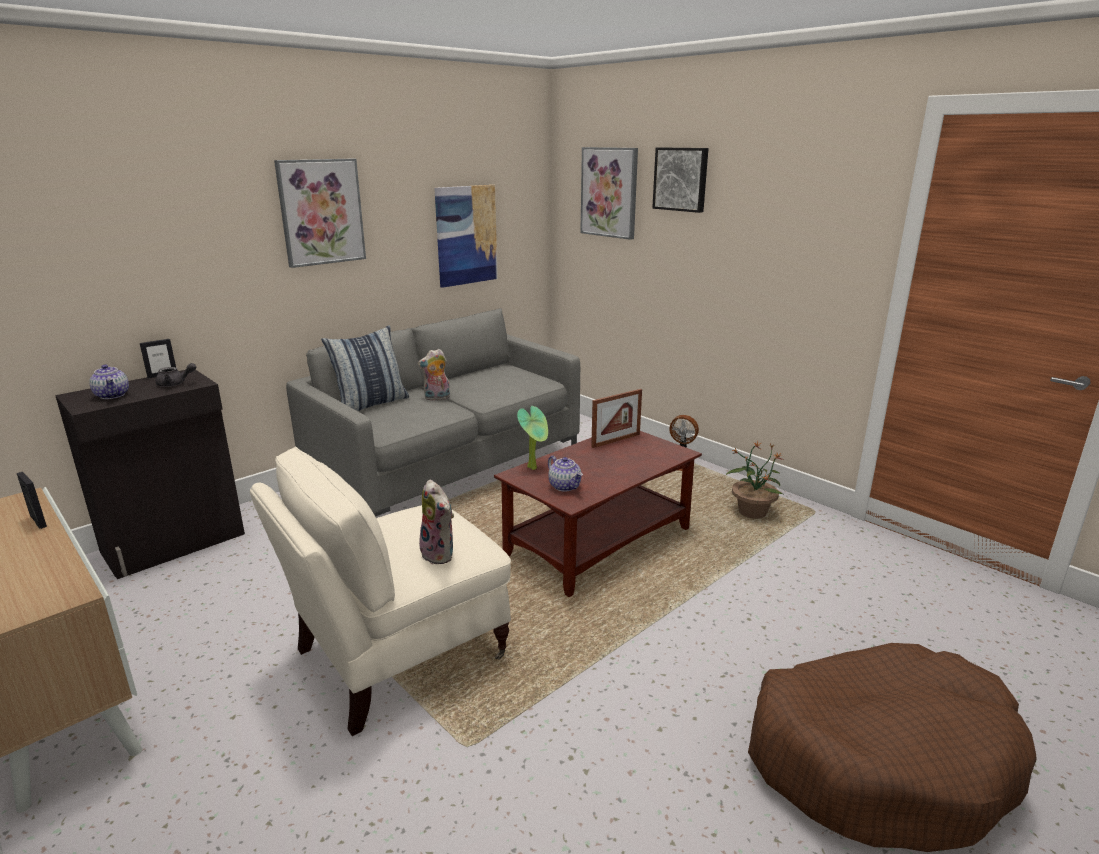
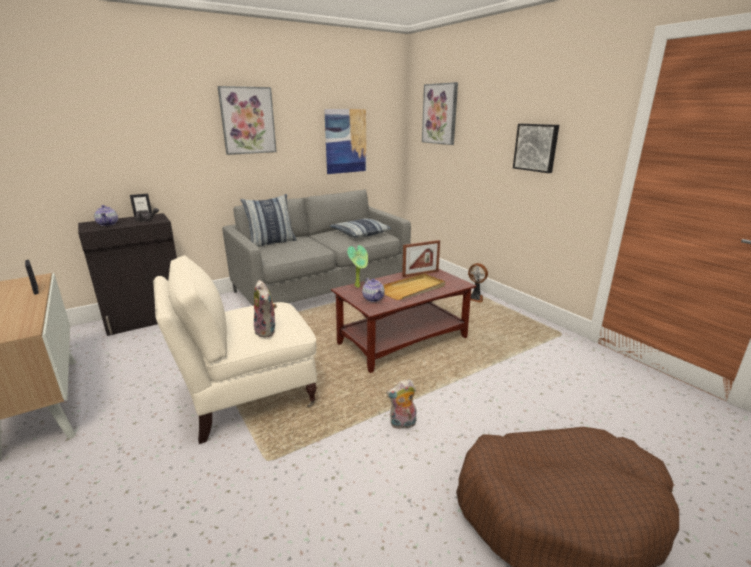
camera: 10 degrees right, 0 degrees up
(437, 398) = (313, 242): plush toy -> plush toy (402, 424)
(503, 380) = (360, 234): none -> pillow
(615, 466) = (413, 289): none -> beige tray
(681, 179) = (484, 102): picture -> picture (536, 147)
(752, 512) = (515, 331): potted plant -> none

